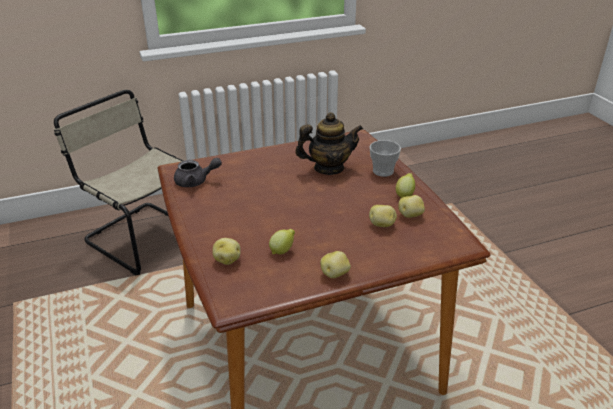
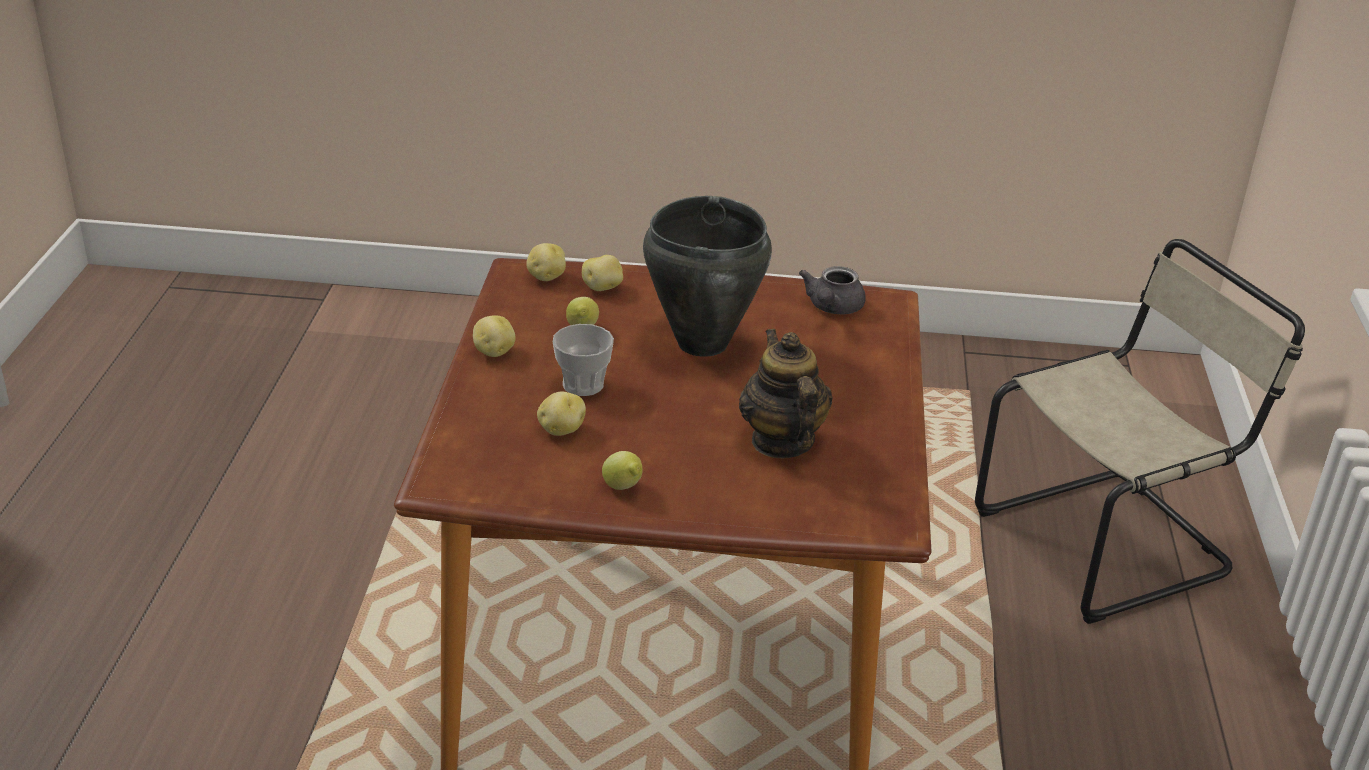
camera: 115 degrees right, 0 degrees up
(264, 209) = (701, 343): none -> black cooking pot
(328, 168) = (781, 441): teapot -> teapot turned 150 degrees clockwise
(383, 171) = (723, 498): cup -> cup (583, 385)
(410, 215) = (559, 468): potato -> potato (546, 277)

